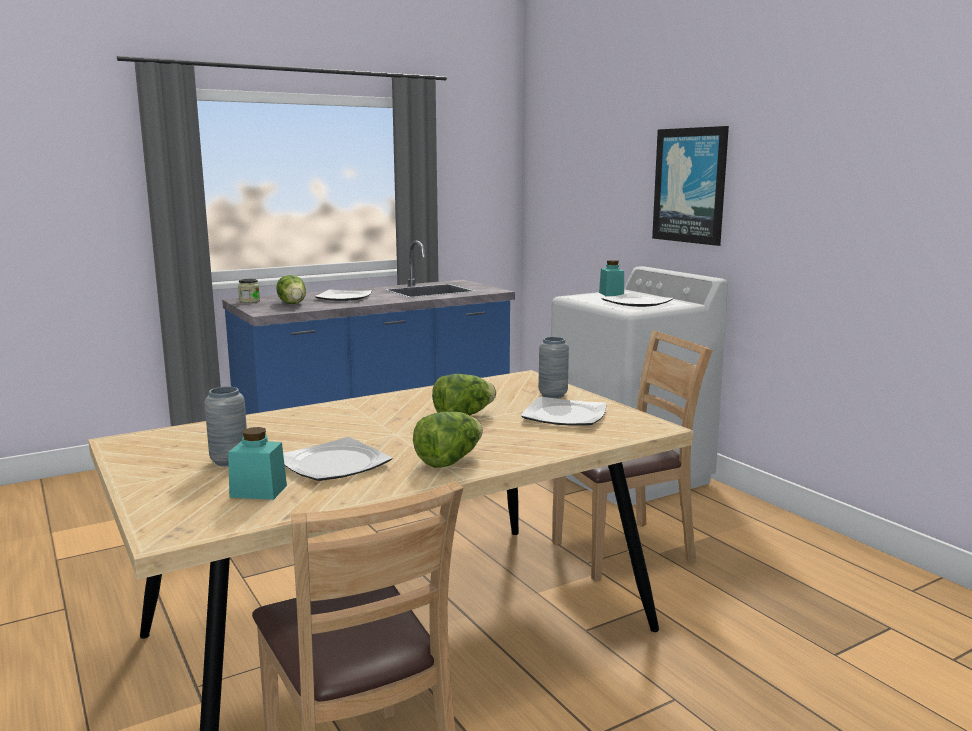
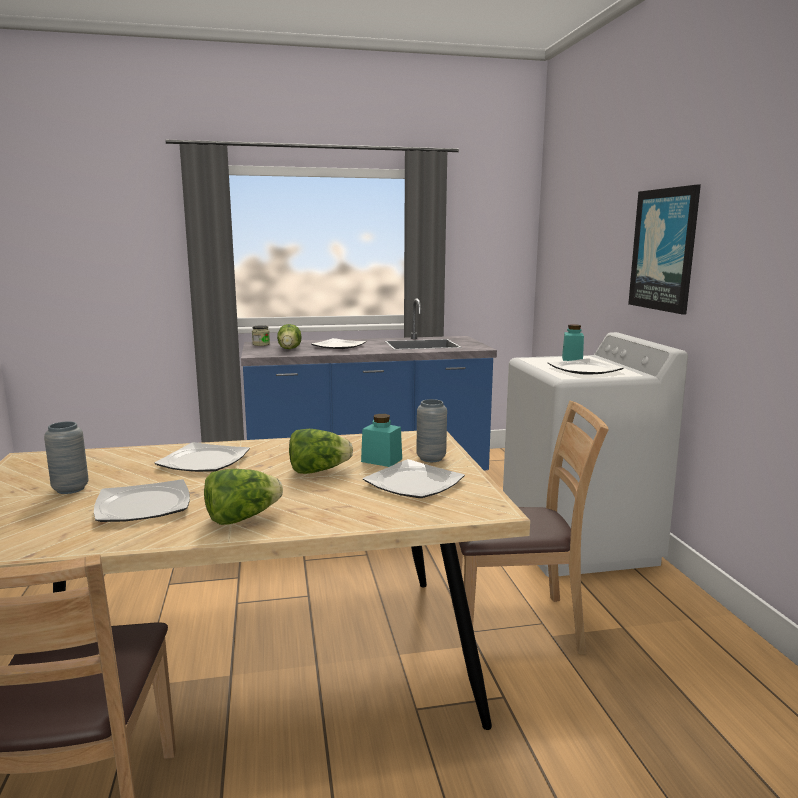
camera: 20 degrees right, 0 degrees up
(258, 491) = (47, 523): turquoise jar -> turquoise jar (381, 460)
(333, 421) = (203, 461): none -> plate

